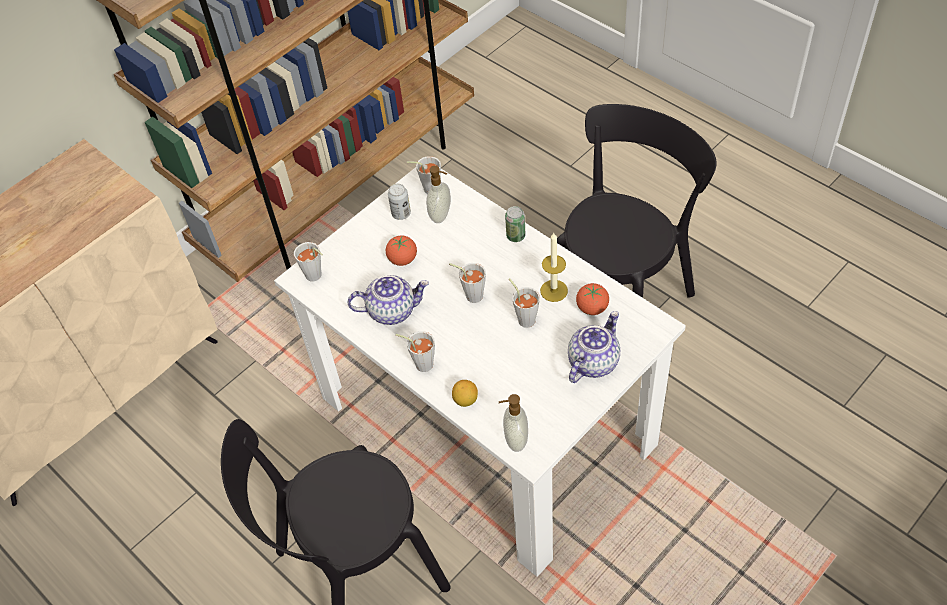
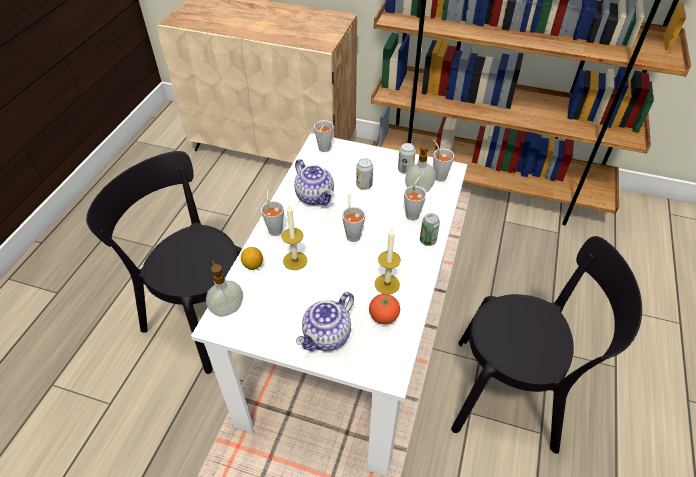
camera: 60 degrees right, 5 degrees down
(402, 259) = (364, 185): tomato -> can
(480, 359) = (295, 260): none -> candle
(524, 317) = (349, 274): grey cup -> grey cup (414, 213)
(592, 361) = (327, 336): teapot -> teapot turned 120 degrees clockwise

